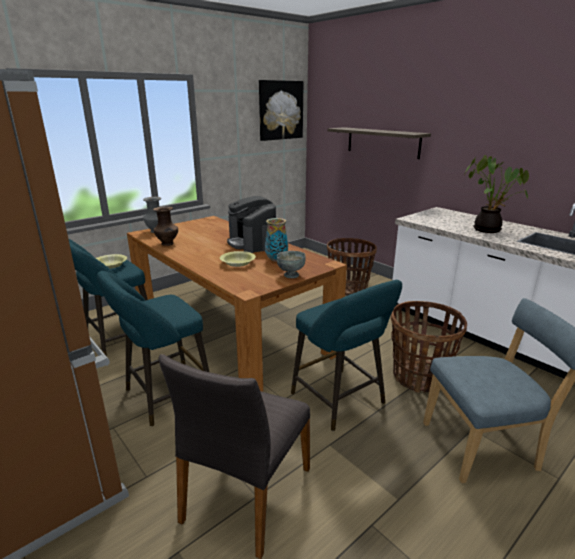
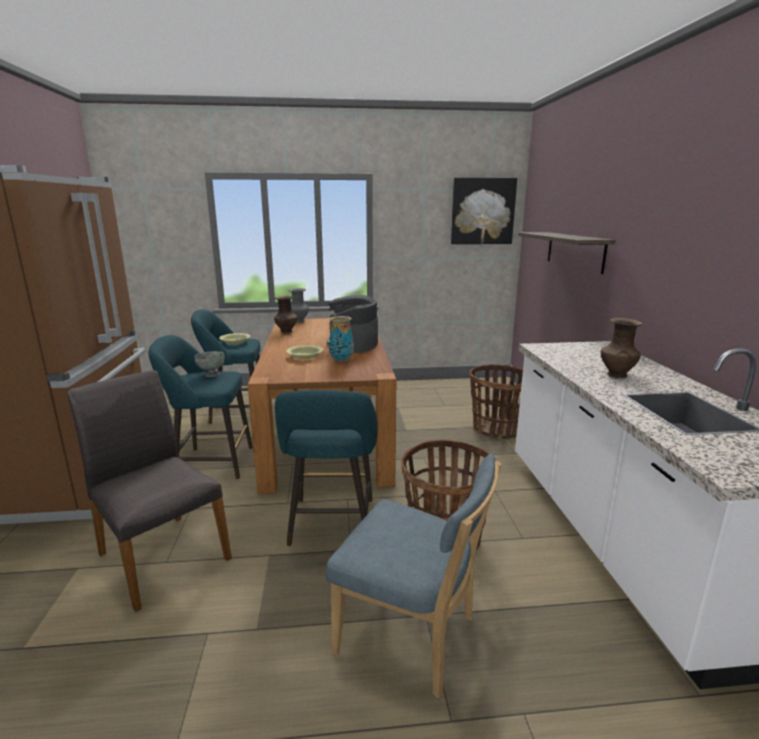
camera: 35 degrees right, 5 degrees down
(245, 494) = (161, 556): grey chair -> grey chair turned 75 degrees clockwise
(290, 275) = (325, 375): grey bowl -> grey bowl (211, 374)
(488, 229) = (616, 375): potted plant -> brown vase

